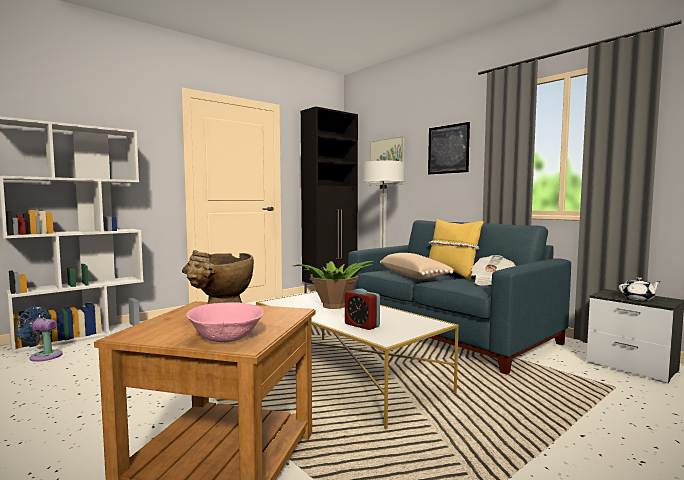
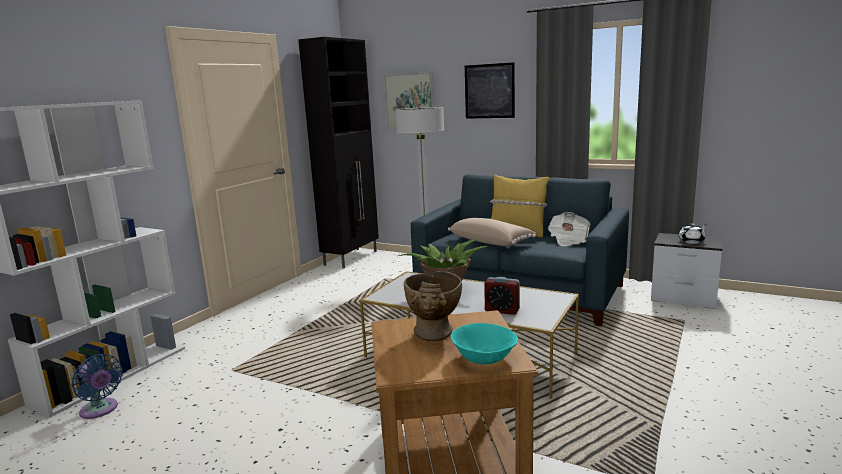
camera: 20 degrees left, 10 degrees up
(43, 356) = (100, 410): blue fan -> blue fan turned 135 degrees counterclockwise
(225, 337) = (483, 358): pink bowl -> turquoise bowl

